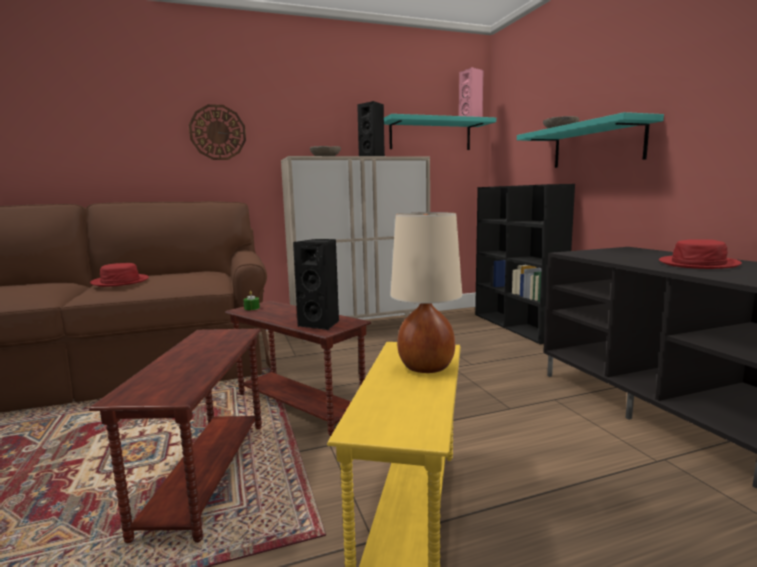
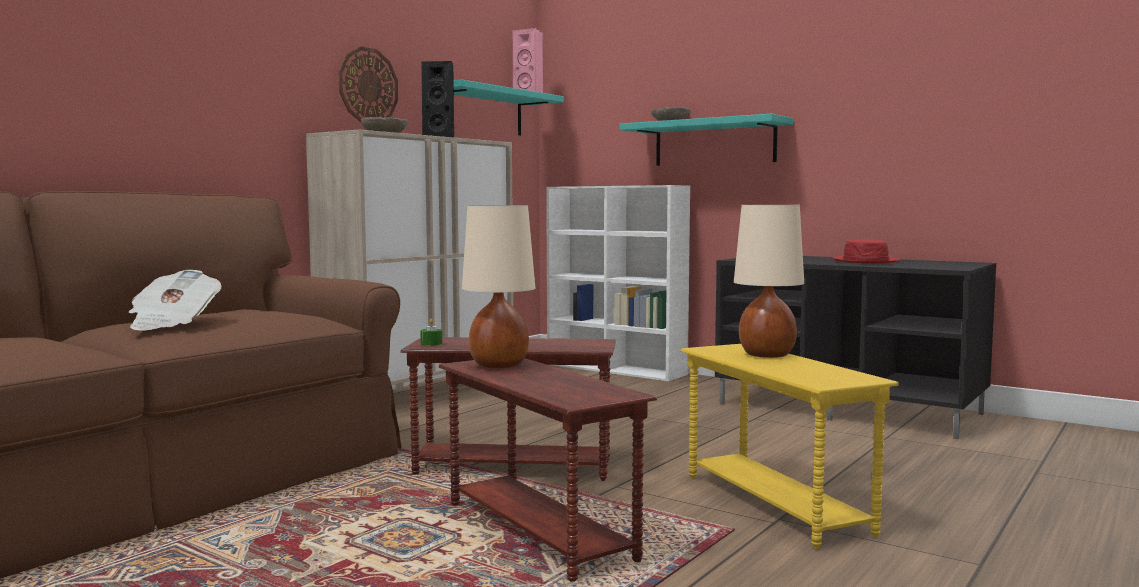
camera: 35 degrees left, 5 degrees down
(120, 281) = (172, 324): red hat -> newspaper
(215, 339) = (498, 366): none -> beige table lamp
(218, 132) = (216, 81): wall clock -> wall clock (368, 86)
(321, 324) = (573, 345): black speaker -> none
(517, 326) = (616, 369): black bookcase -> white bookcase

